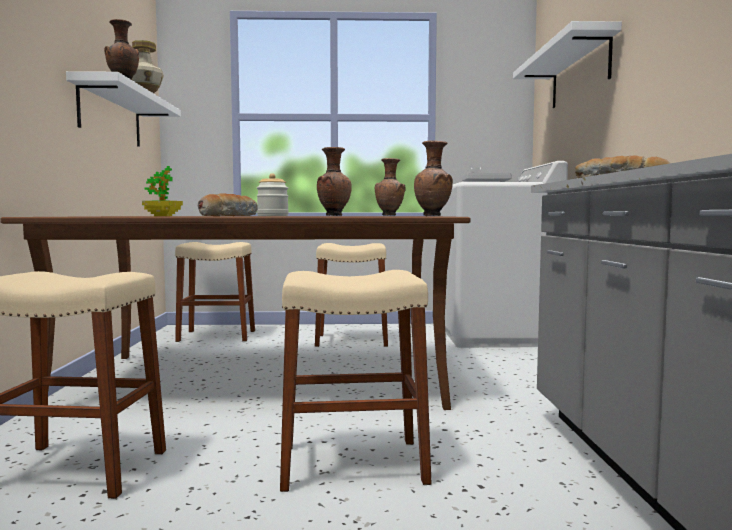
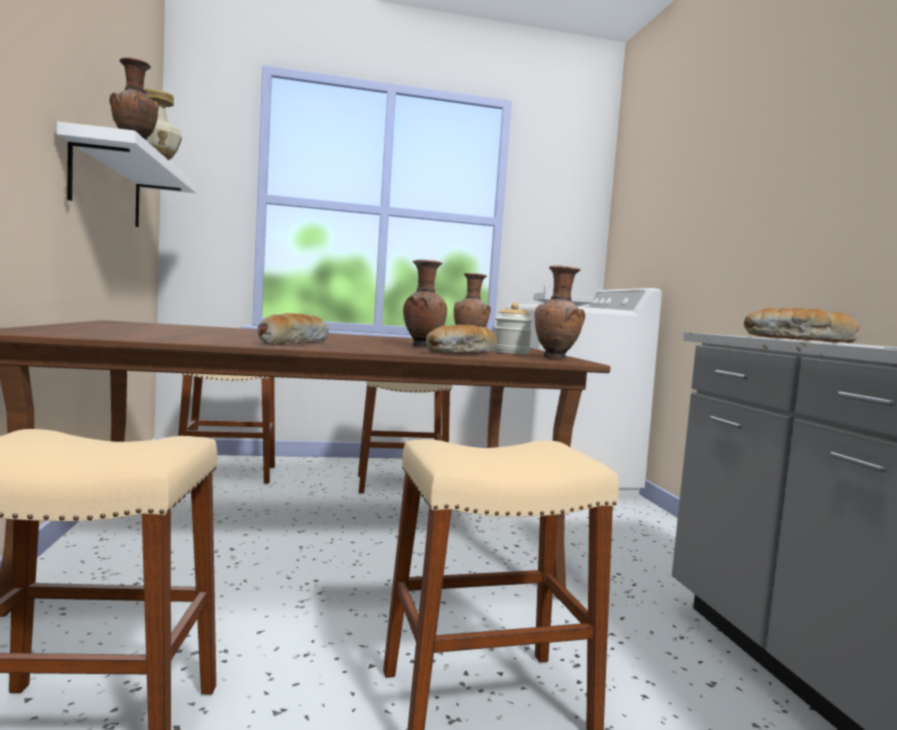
camera: 10 degrees left, 0 degrees up
(163, 216) = (194, 334): potted plant -> none
(273, 216) = (352, 346): jar -> jar (511, 352)
(356, 216) = (463, 353): none -> bread
(579, 73) = (684, 191): white shelf -> none

